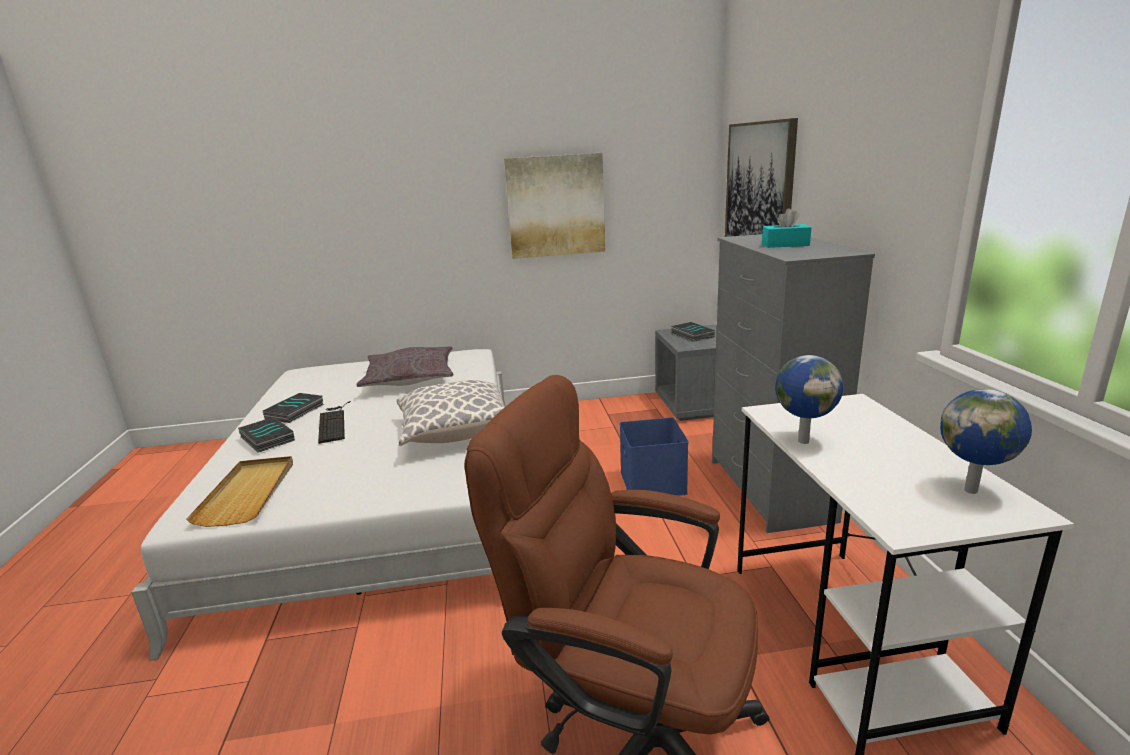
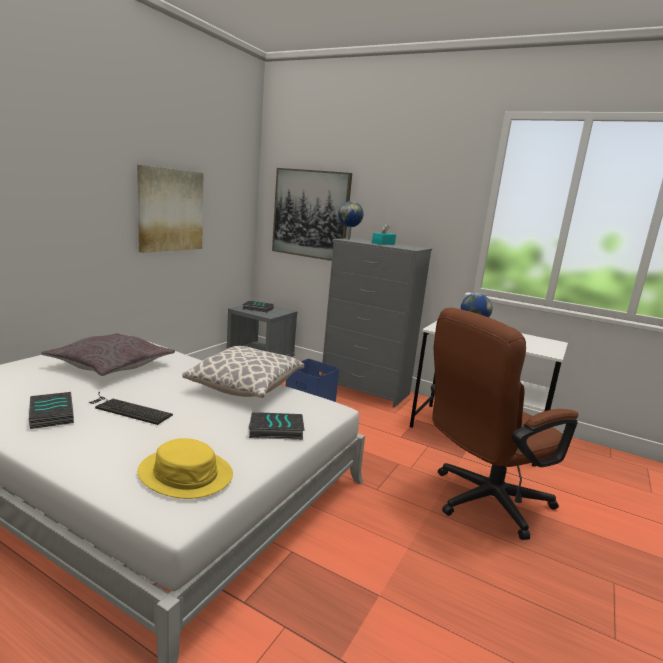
camera: 55 degrees left, 5 degrees down
(248, 493) = (186, 474): beige tray -> yellow hat
(266, 439) = (84, 440): book -> book (275, 430)
(972, 490) = (537, 340): globe -> globe (348, 239)

